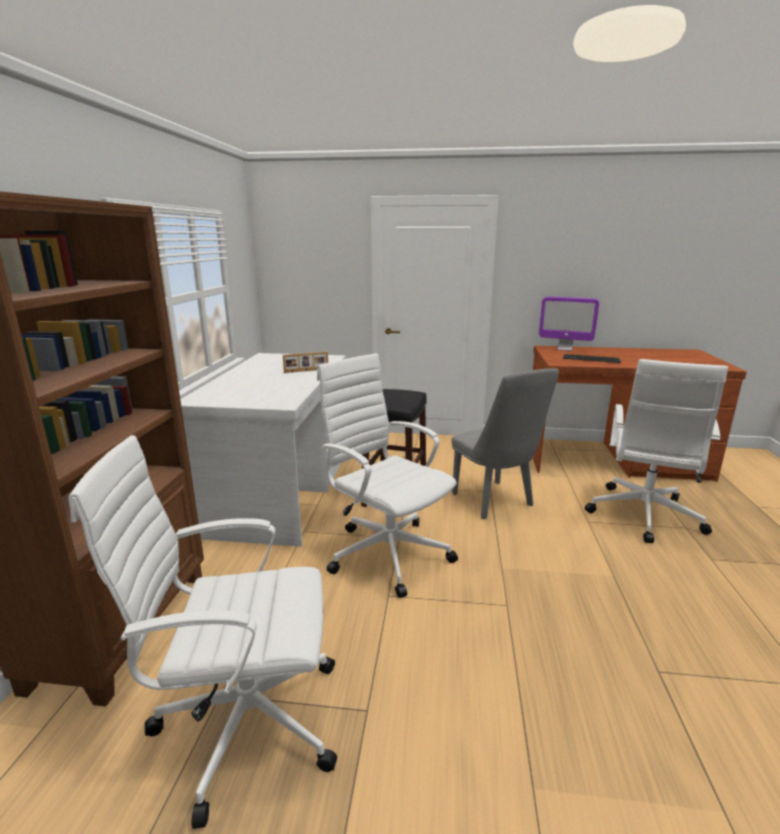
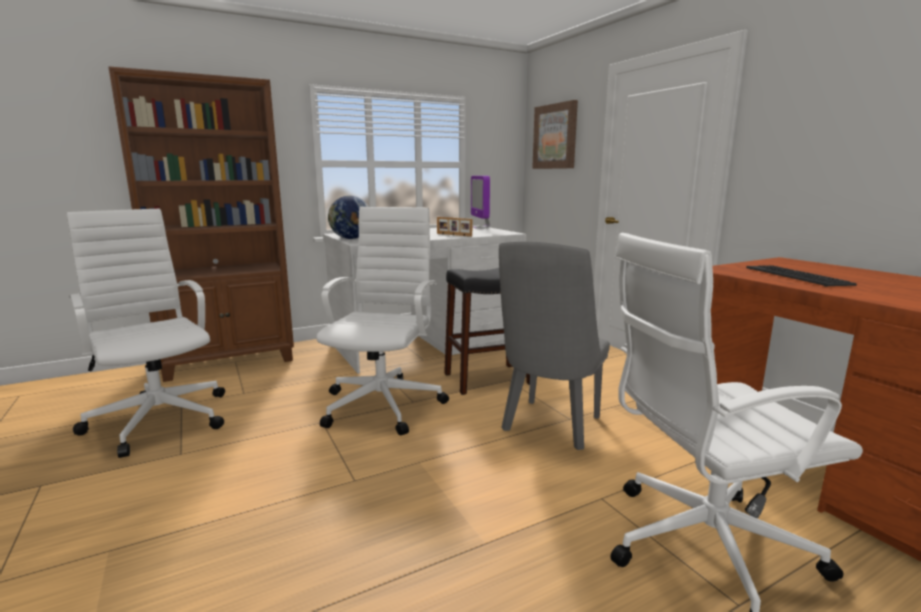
camera: 55 degrees right, 5 degrees down
(247, 402) = (351, 238): none -> globe
(304, 254) = (555, 136): none -> picture
(564, 349) = (812, 265): monitor -> monitor (480, 227)

